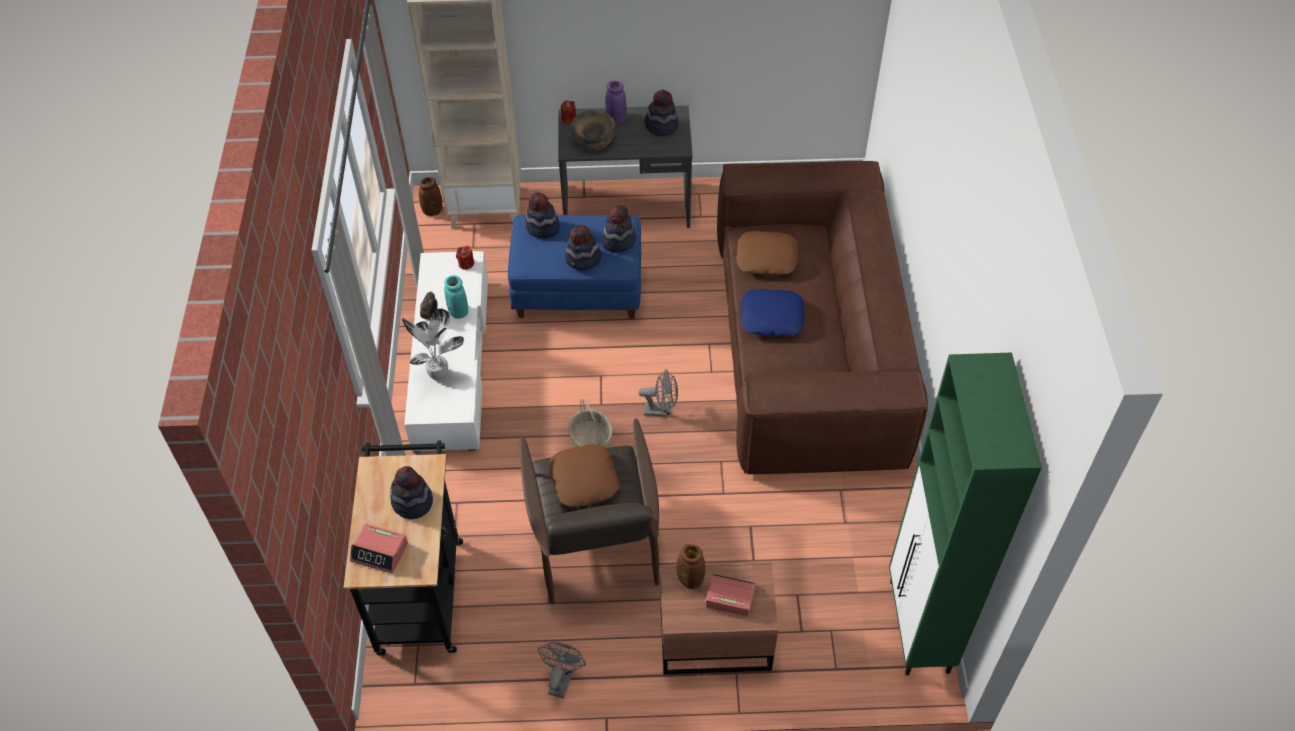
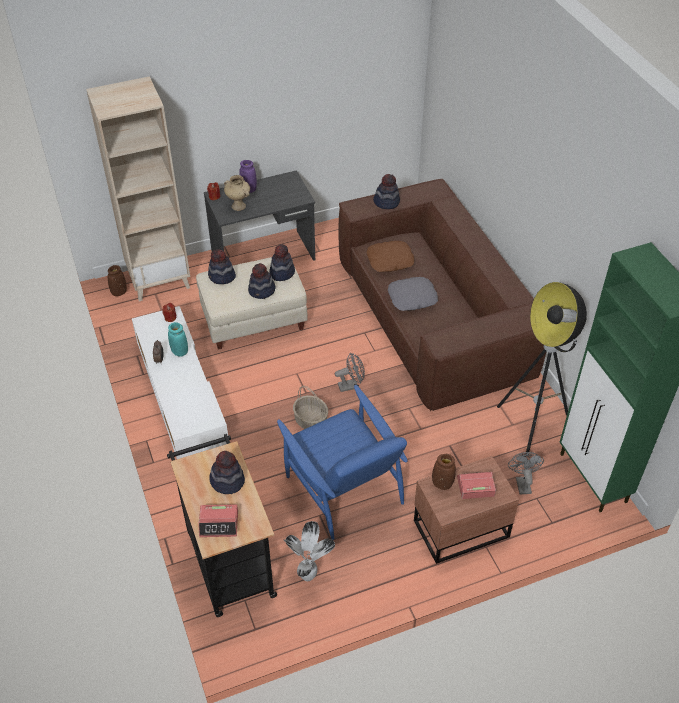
camera: 20 degrees left, 5 degrees down
(439, 376) = (185, 400): potted plant -> potted plant (309, 576)
(561, 679) = (364, 590): grey fan -> grey fan (522, 483)
(578, 291) = (254, 321): blue ottoman -> beige ottoman
(583, 480) = (330, 440): brown pillow -> none
(593, 139) = (239, 206): brown bowl -> beige vase
(594, 539) = (343, 486): brown armchair -> blue armchair
(661, 125) = (283, 187): hat -> hat (386, 202)
(771, 318) = (412, 298): blue pillow -> grey pillow
(872, 531) = (533, 425): none -> floor lamp

